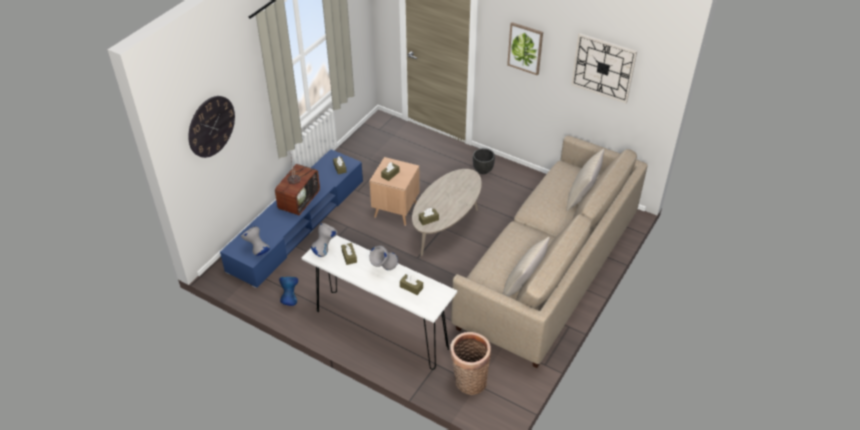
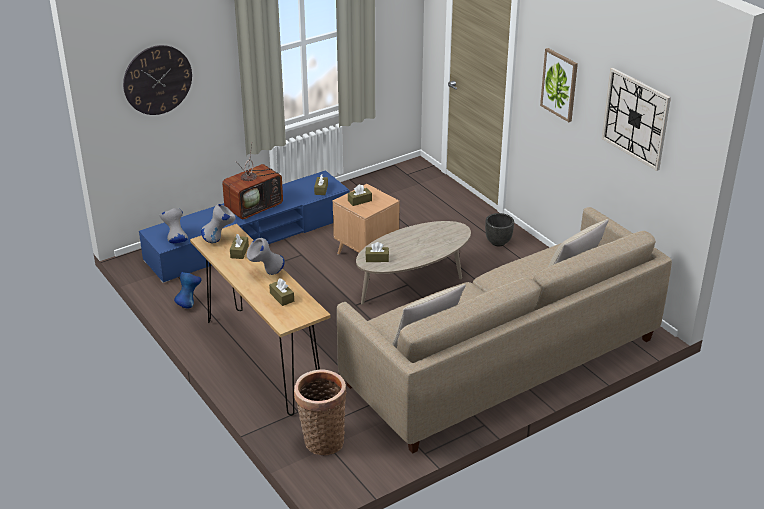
camera: 25 degrees right, 10 degrees down
(381, 329) = (263, 360): white console table -> brown console table

